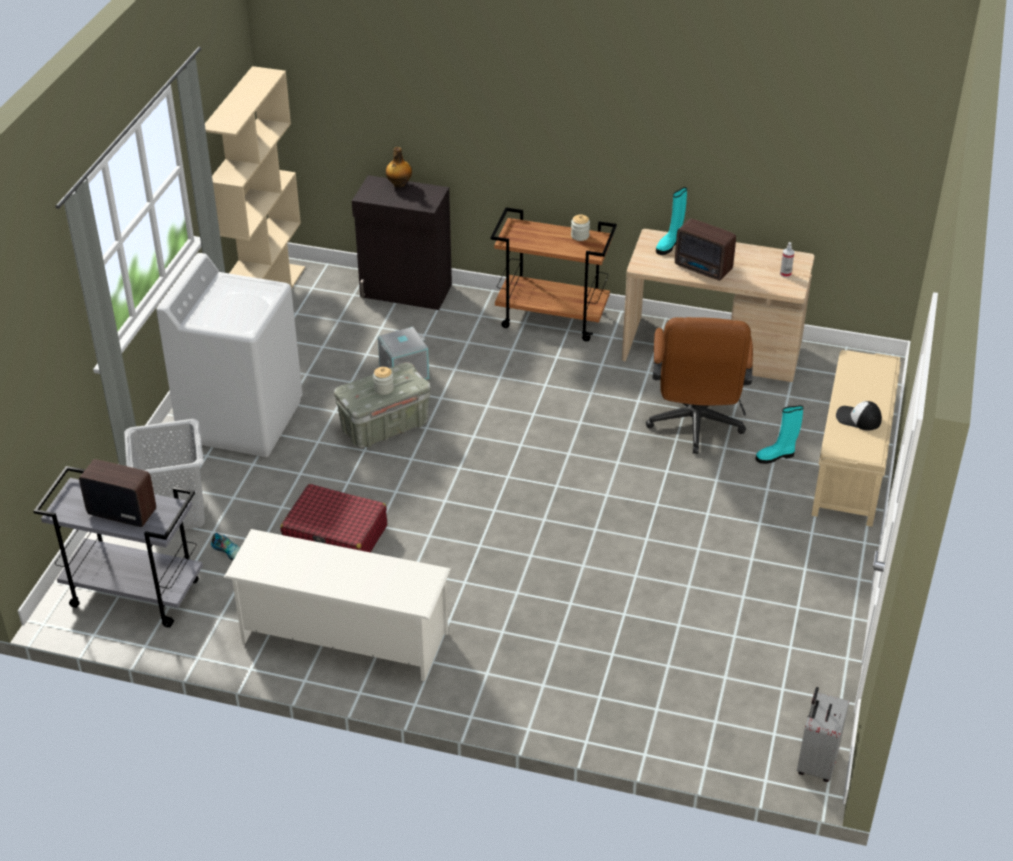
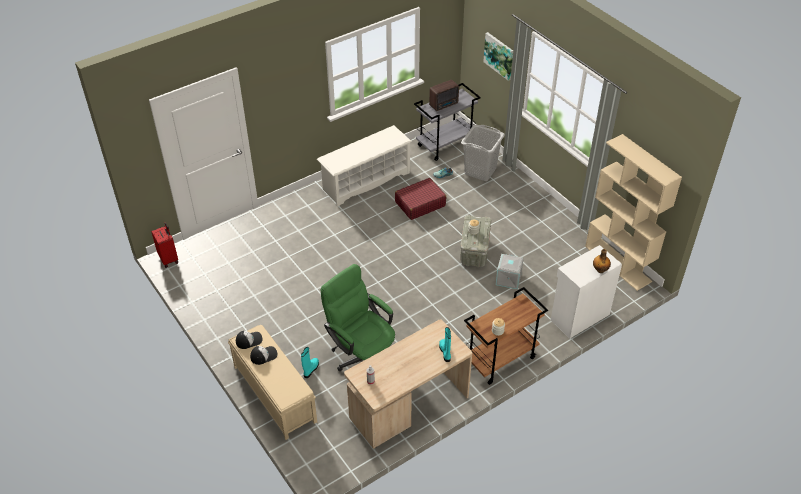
camera: 130 degrees right, 5 degrees up
(41, 348) = (499, 55): none -> picture
(241, 419) = (524, 213): white washing machine -> none
(406, 292) = (579, 317): black cabinet -> white cabinet
(695, 427) = (362, 355): brown office chair -> green office chair
(703, 269) = (410, 350): radio -> none
(815, 763) = (169, 259): grey suitcase -> red suitcase
(858, 446) = (249, 340): none -> cap

